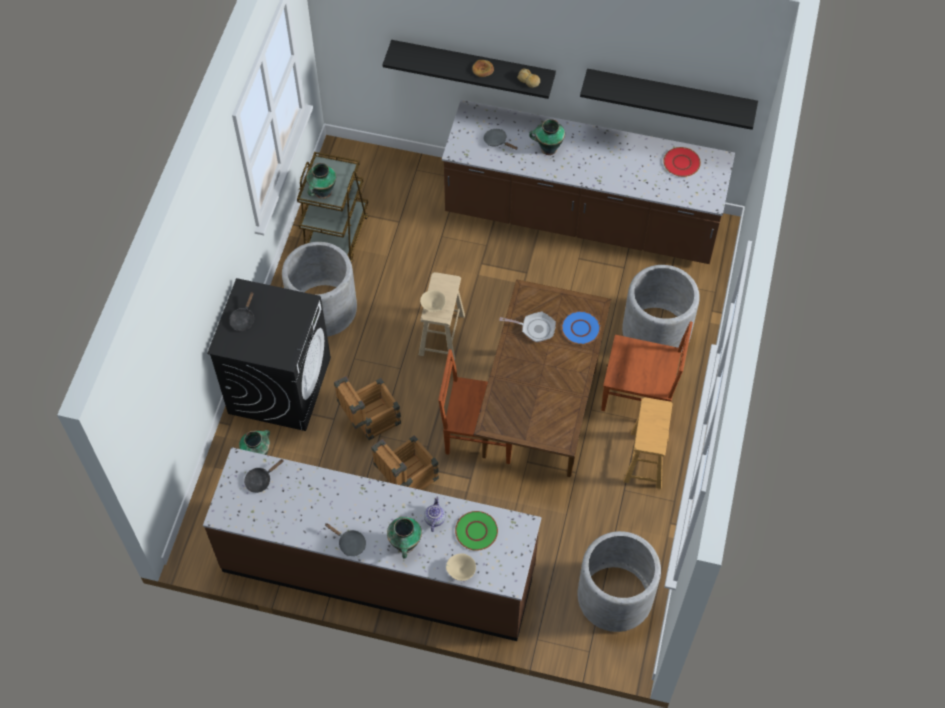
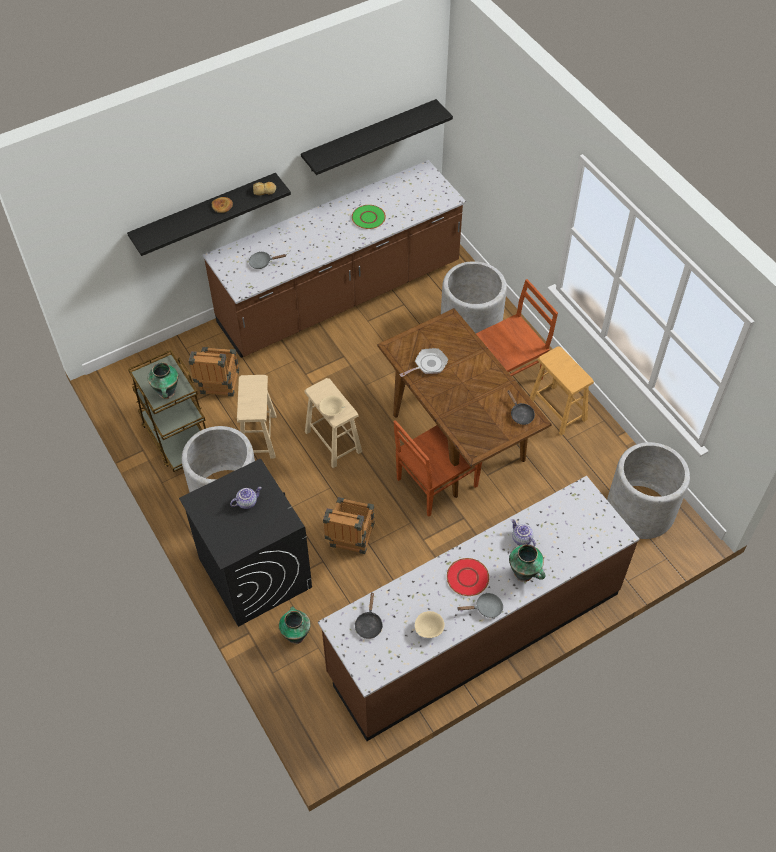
camera: 45 degrees left, 5 degrees down
(243, 319) = (220, 521): black frying pan -> black frying pan (520, 414)
(275, 320) = (247, 502): none -> teapot
(392, 284) = (258, 437): none -> beige stool
(406, 479) = (422, 556): crate -> crate (218, 386)
(460, 570) = (580, 557): beige bowl -> beige bowl (428, 629)
(476, 531) = (558, 521): green plate -> green plate (368, 217)
(548, 148) = (304, 242): vase -> none
(580, 328) = (457, 341): blue plate -> none
(681, 163) = (403, 189): red plate -> red plate (467, 578)

